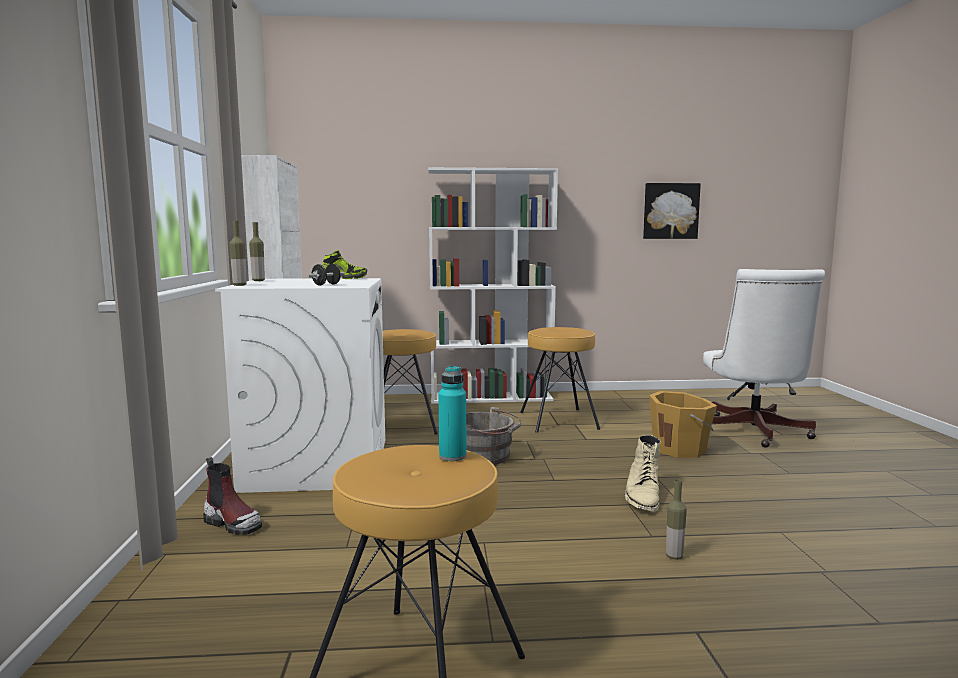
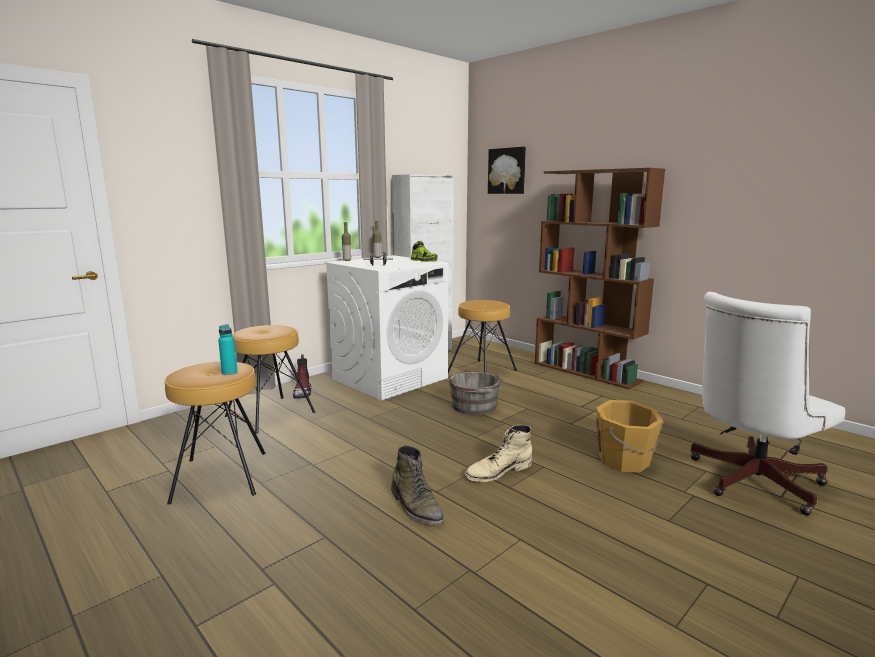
camera: 50 degrees right, 5 degrees up
(491, 397) = (587, 372): white bookcase -> brown bookcase
(559, 420) = (590, 404): brown stool -> brown stool (271, 414)
(670, 211) = (808, 210): picture -> picture (507, 171)
(674, 556) = (416, 506): bottle -> green boot

